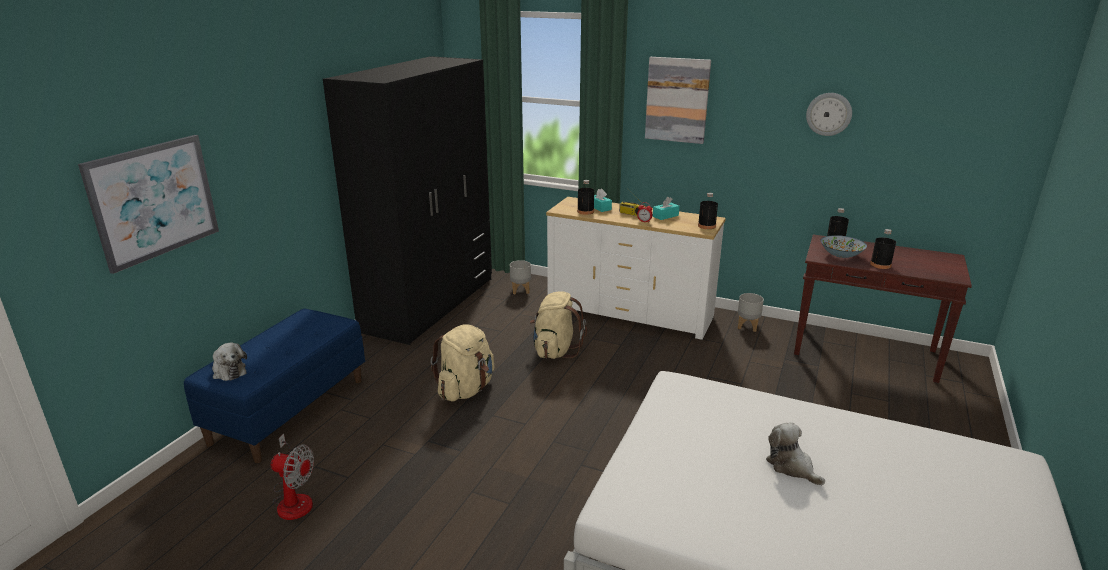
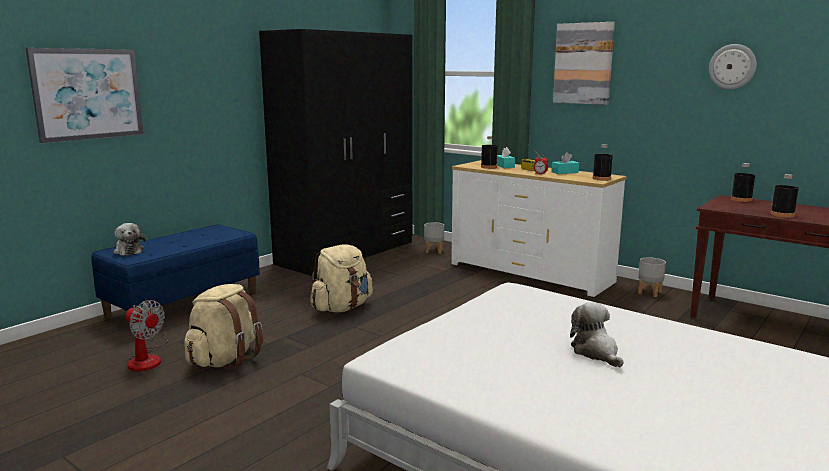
camera: 15 degrees right, 10 degrees down
(555, 350) = (441, 291): beige backpack -> beige backpack (225, 360)
(841, 255) = (741, 207): bowl -> none

